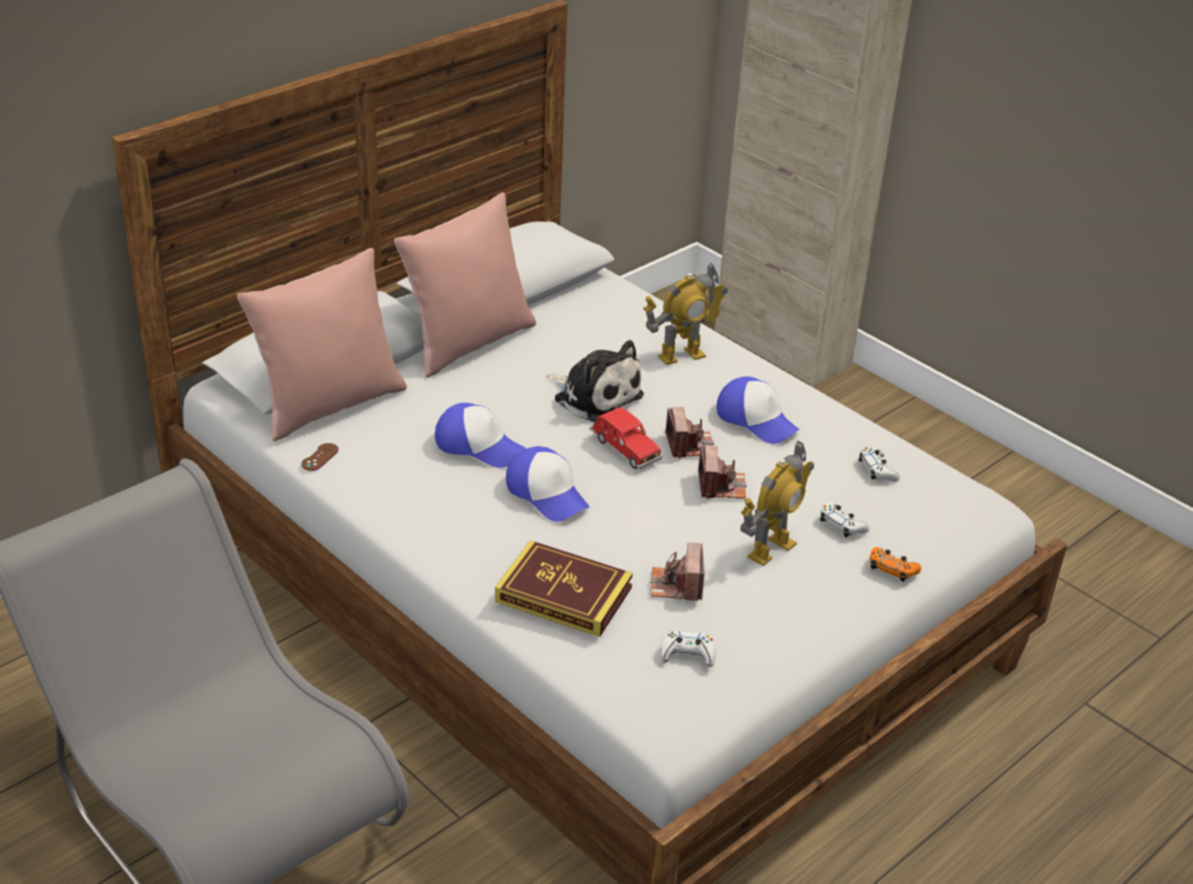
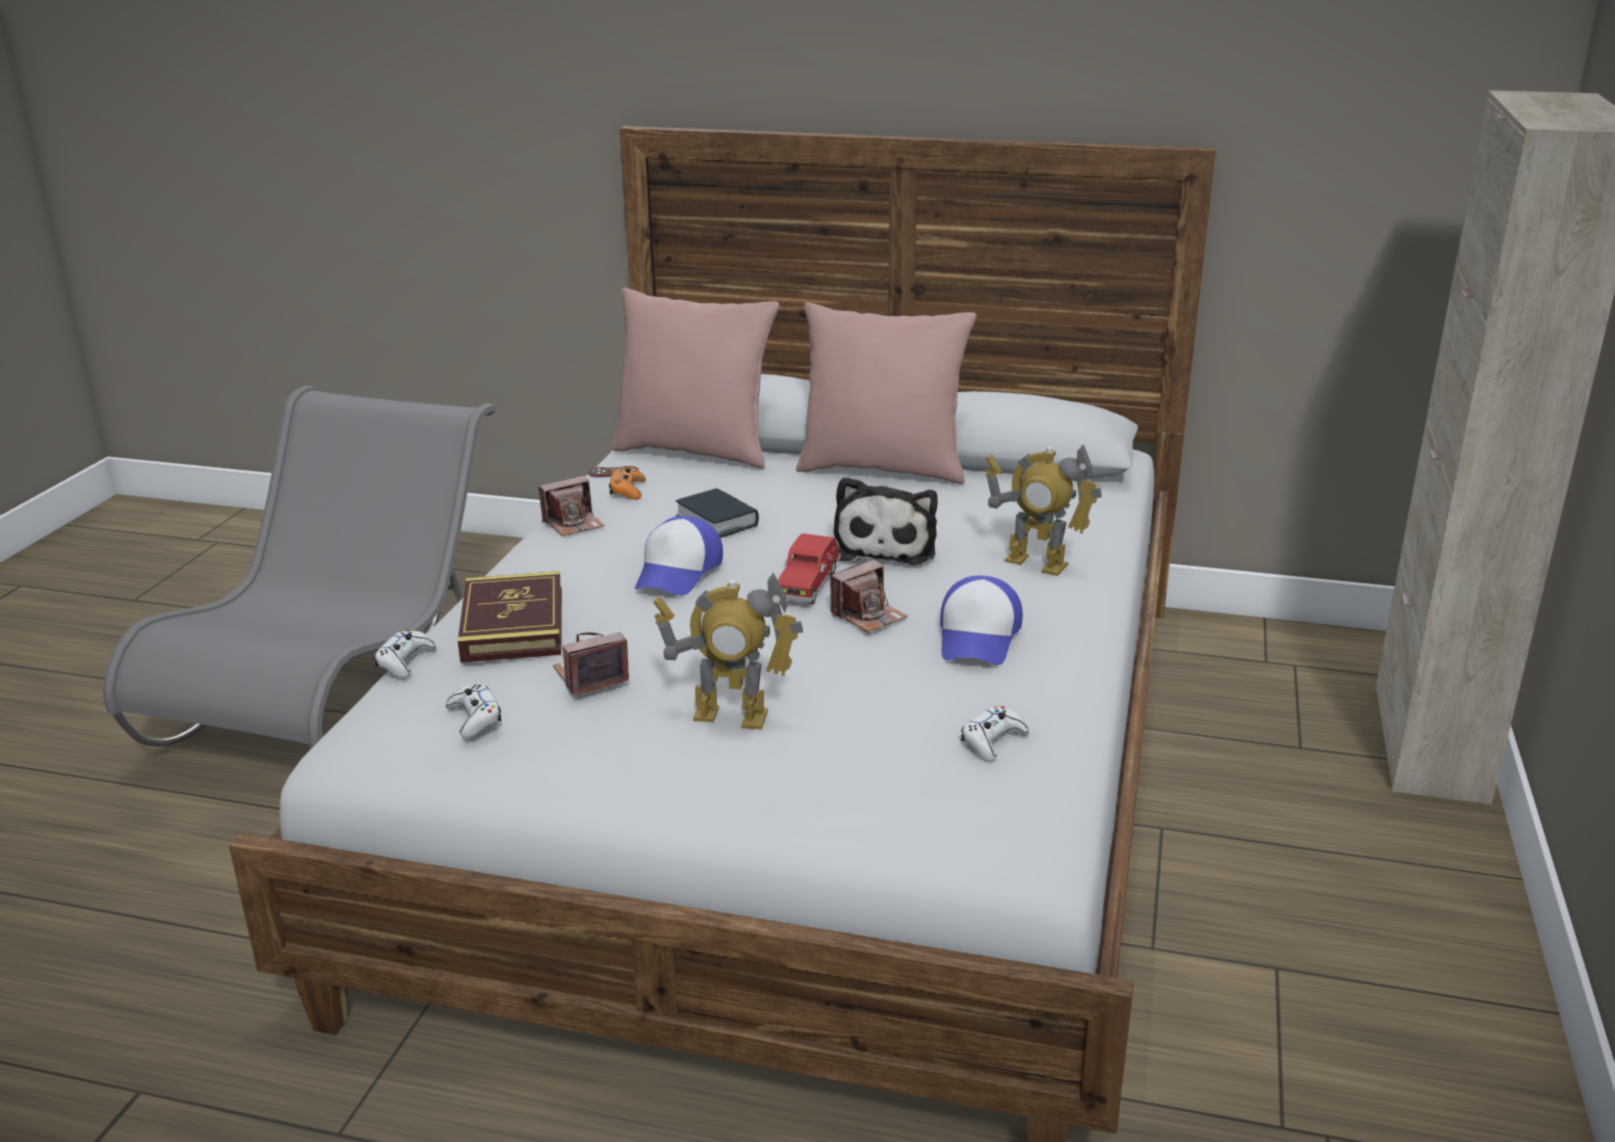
camera: 60 degrees right, 10 degrees down
(479, 445) = (717, 521): cap -> book
(721, 486) = (817, 655): camera -> camera (573, 523)
(842, 525) = (838, 748): white game controller -> white game controller (405, 661)
(892, 569) = (787, 808): orange game controller -> orange game controller (627, 490)

